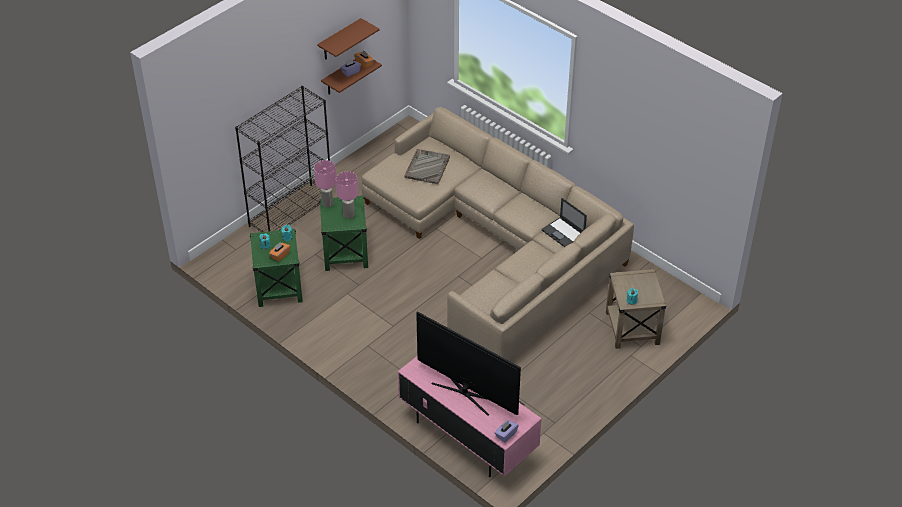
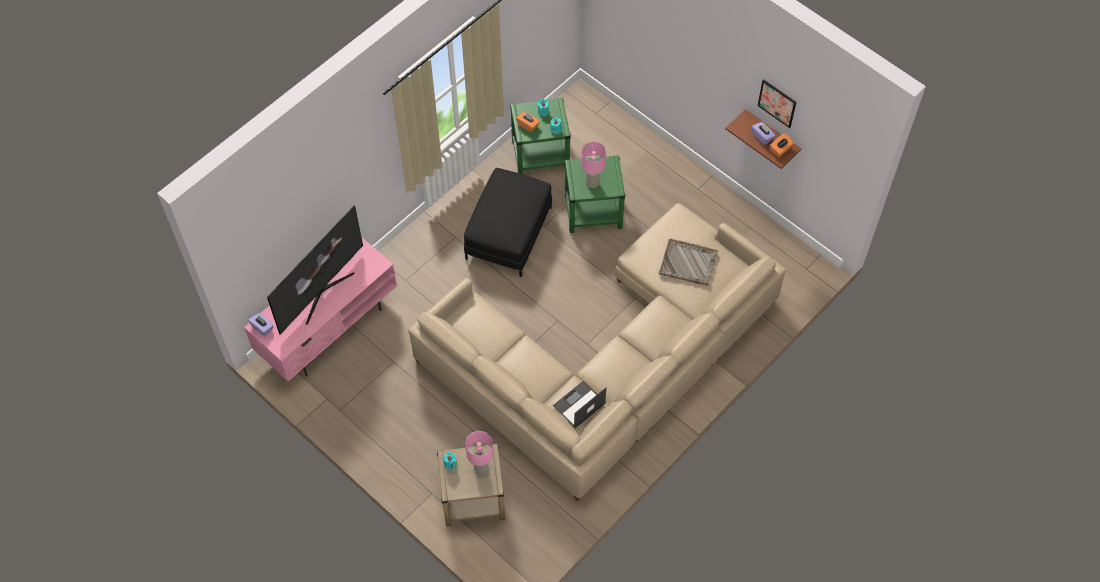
camera: 90 degrees right, 15 degrees up
(291, 212) = (656, 158): black bookcase -> none
(328, 203) = (610, 163): pink table lamp -> pink table lamp (481, 468)
(339, 40) = (777, 103): brown shelf -> picture
(365, 309) = (508, 232): none -> black ottoman

